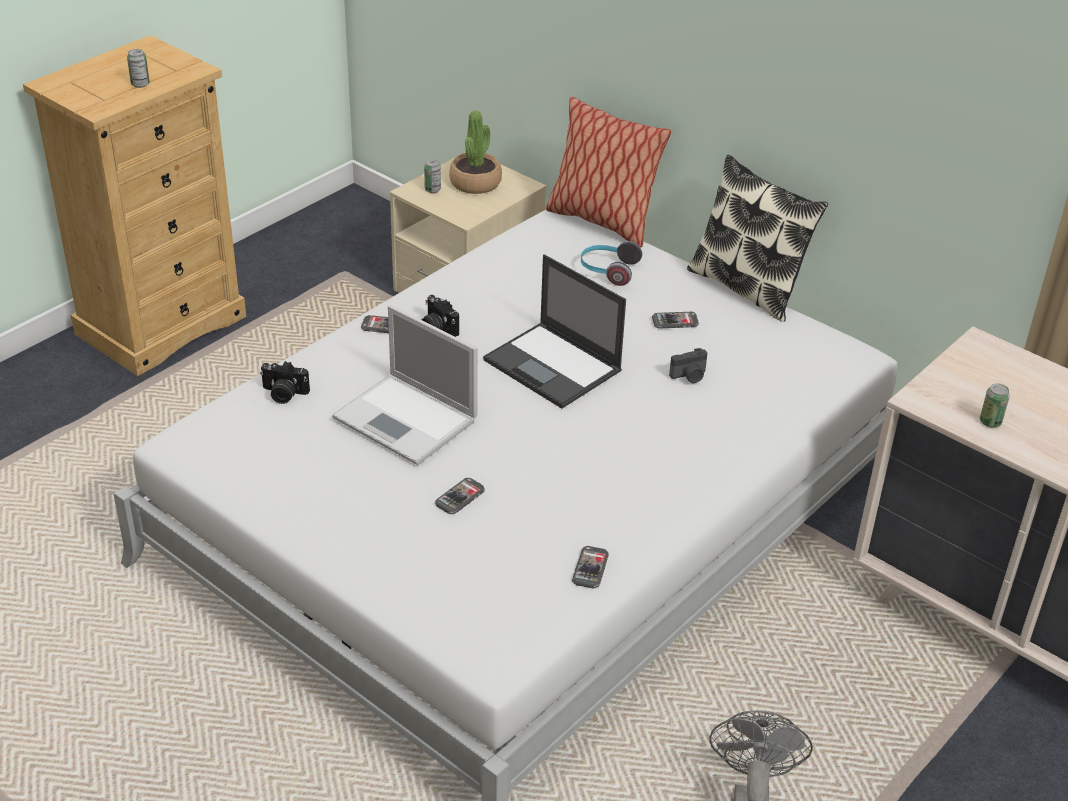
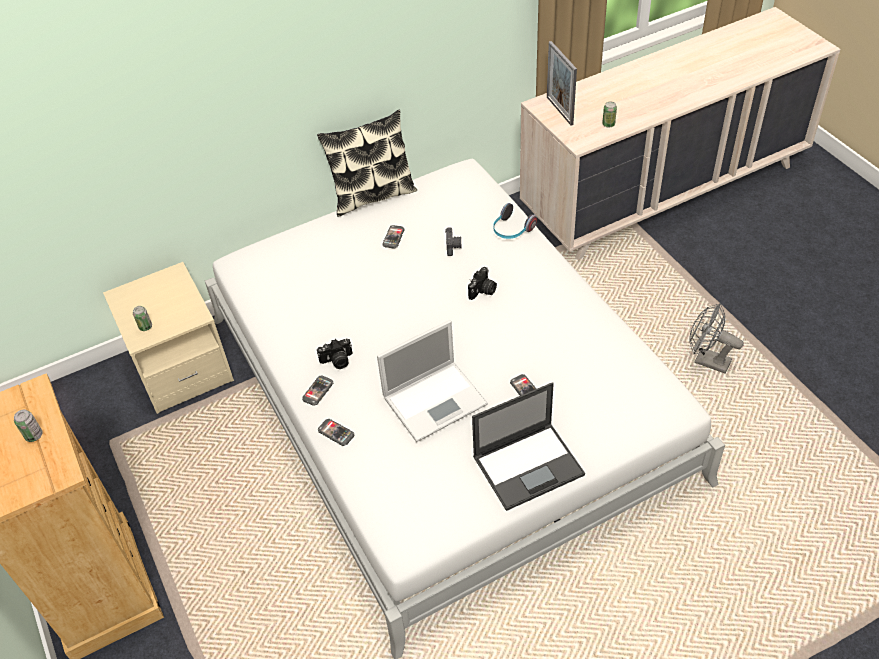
camera: 65 degrees left, 10 degrees up
(283, 394) = (371, 469): camera -> camera (483, 291)
(475, 183) = (153, 299): potted plant -> none
(554, 366) = (412, 308): laptop -> laptop (529, 465)
(590, 568) = (611, 342): phone -> phone (336, 433)
(601, 221) = (254, 243): pillow -> none
(608, 271) = (316, 255): headphones -> headphones (511, 230)
(983, 366) = (559, 110): none -> picture frame

